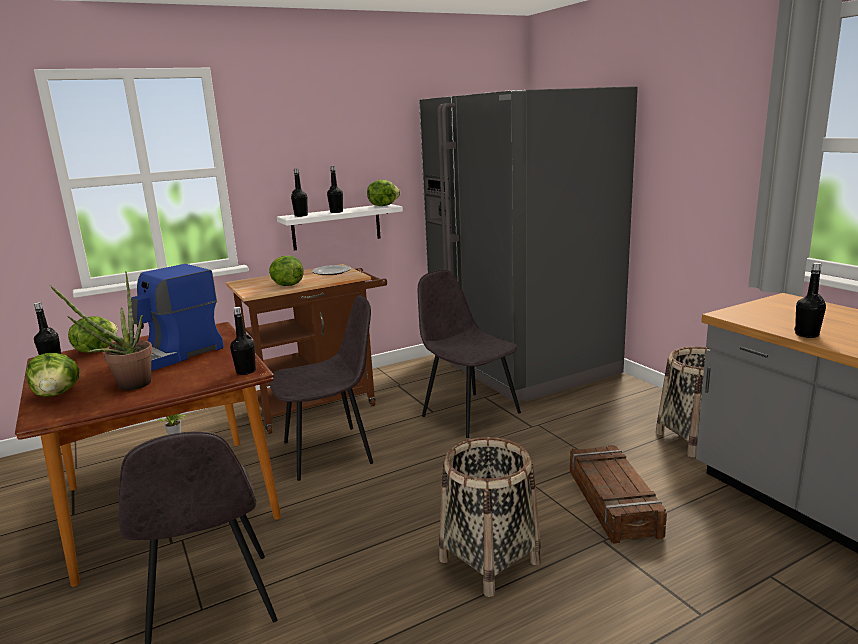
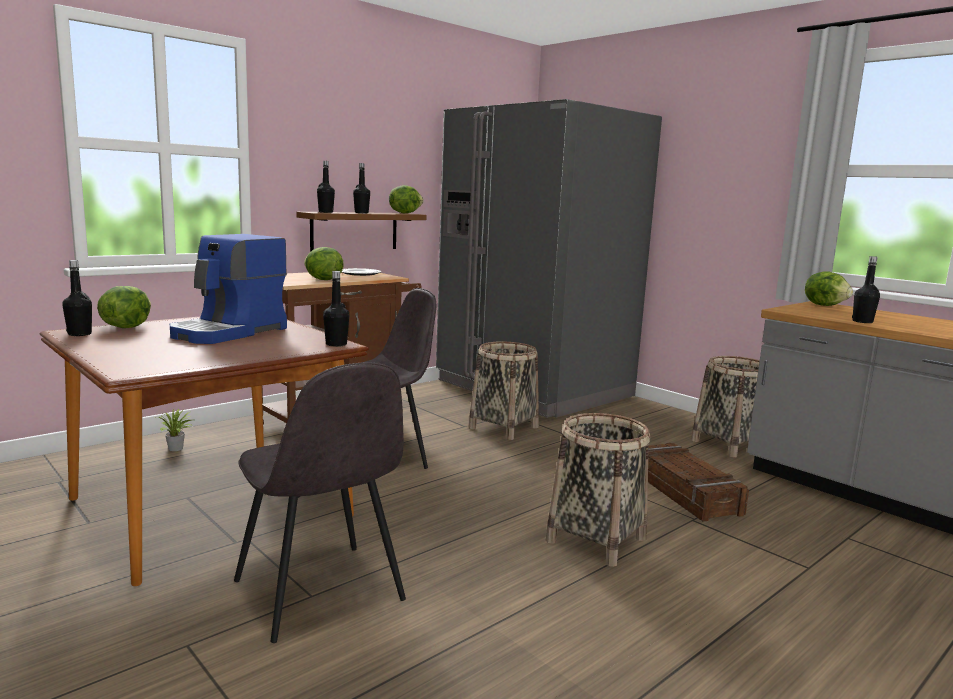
camera: 15 degrees left, 5 degrees down
(57, 394) = (123, 356): lettuce -> lettuce (825, 305)
(127, 386) = (206, 352): potted plant -> none
(336, 227) = (354, 231): white shelf -> brown shelf
(469, 413) = (504, 427): grey chair -> basket

